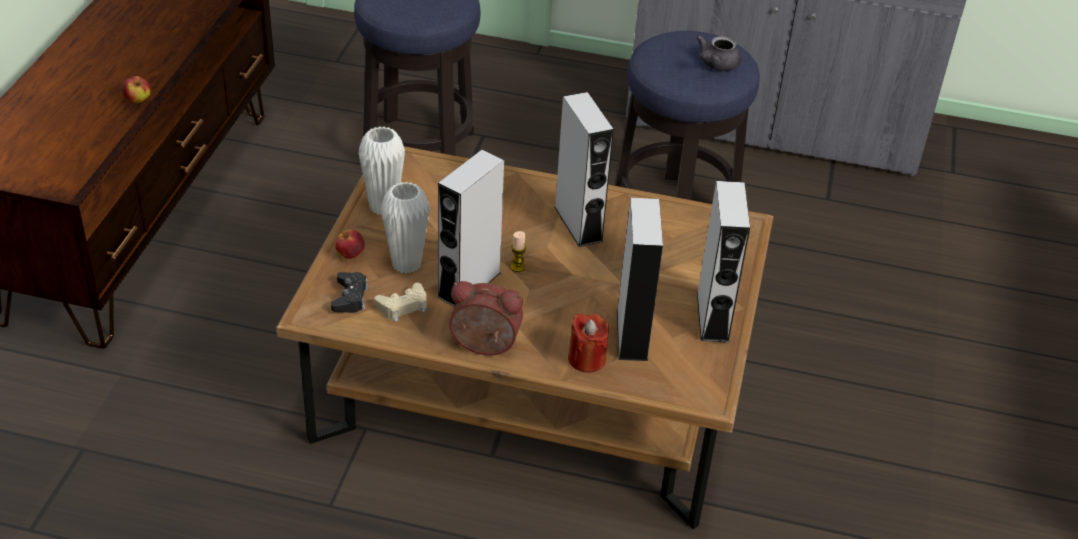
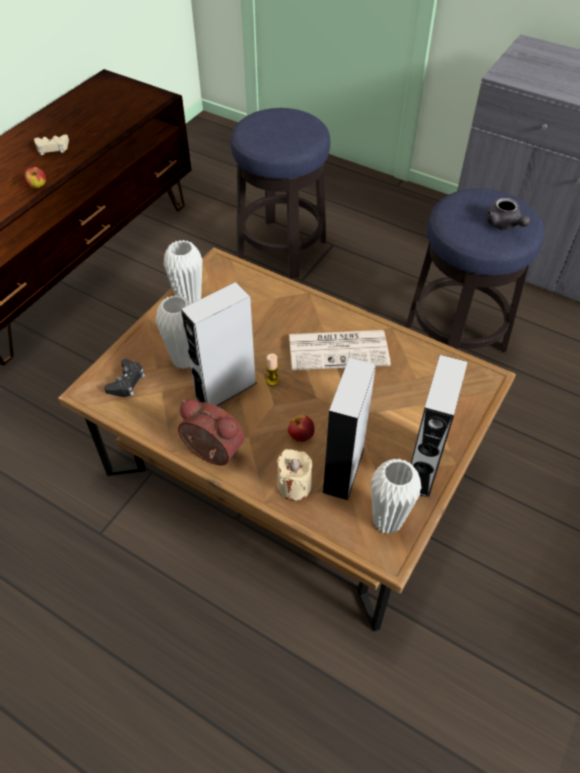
camera: 20 degrees right, 10 degrees up
(350, 254) = (144, 343): apple -> apple (301, 436)
(403, 306) = (164, 399): beige game controller -> beige game controller (52, 148)
(578, 224) = (339, 349): grey speaker -> newspaper
(586, 359) = (294, 486): red candle -> beige candle
(696, 371) = (387, 521): none -> white vase
(716, 65) = (504, 225): grey teapot -> grey teapot turned 75 degrees counterclockwise

